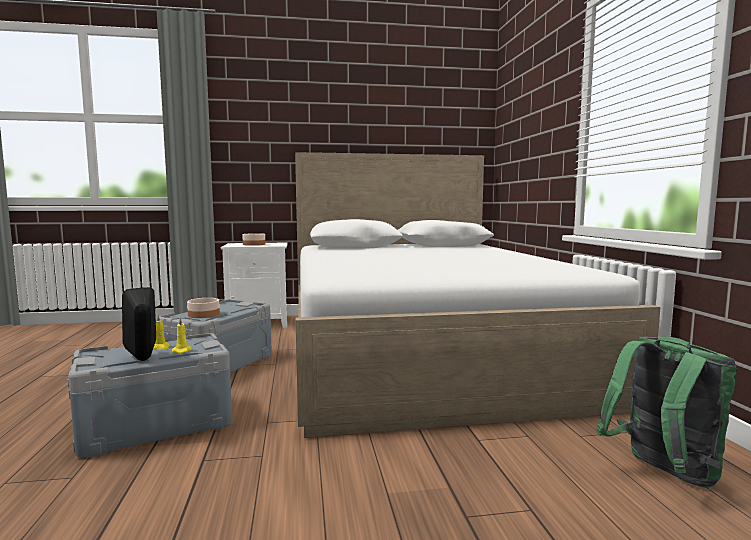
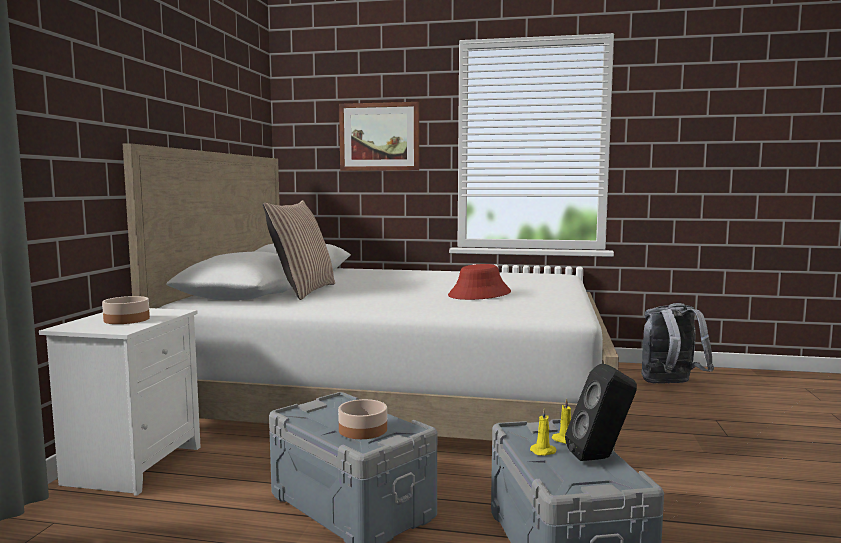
camera: 70 degrees left, 0 degrees up
(371, 249) = (302, 291): none -> pillow
(410, 264) = (479, 294): none -> red hat
(537, 124) = (379, 137): none -> picture
(663, 474) = (670, 384): green backpack -> grey backpack

